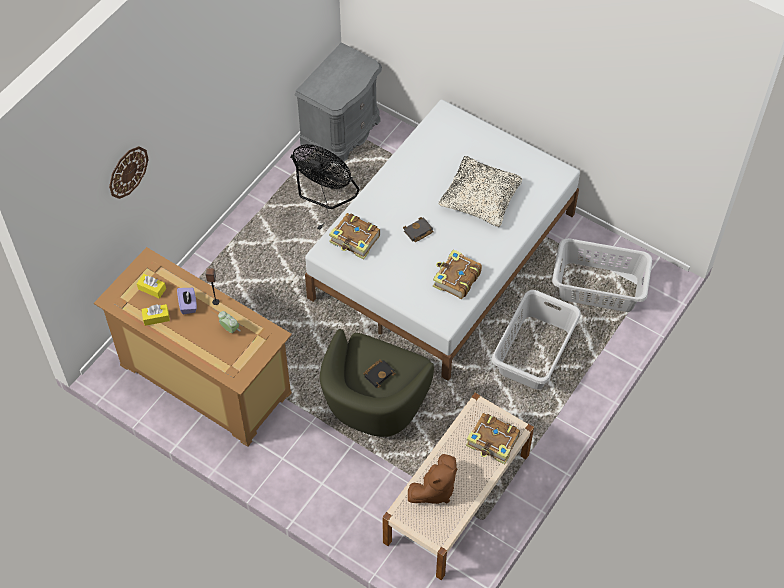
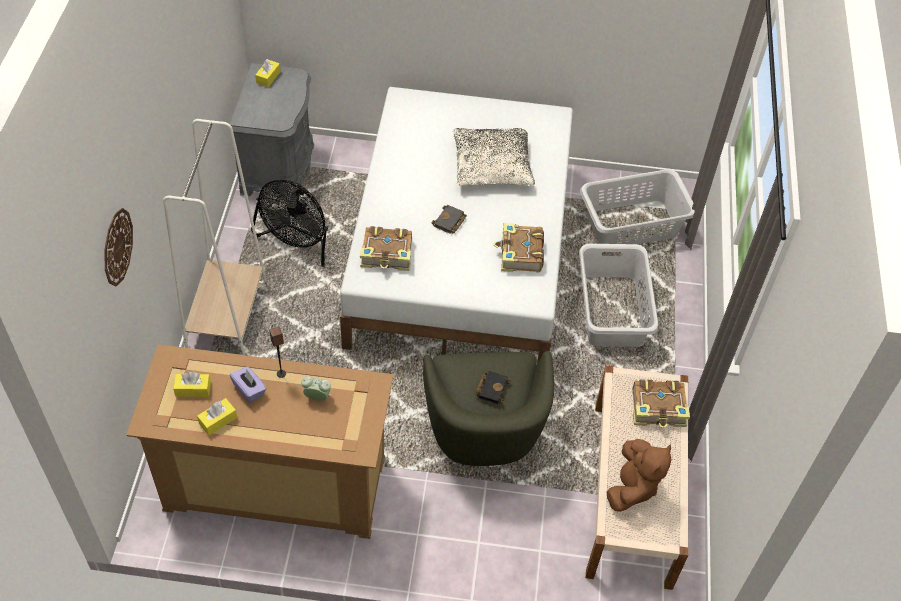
camera: 30 degrees left, 5 degrees down
(238, 239) = (227, 316): none -> clothes rack
(322, 197) = (296, 239): black fan -> black fan turned 150 degrees counterclockwise
(346, 59) = (268, 77): none -> yellow tissue box

